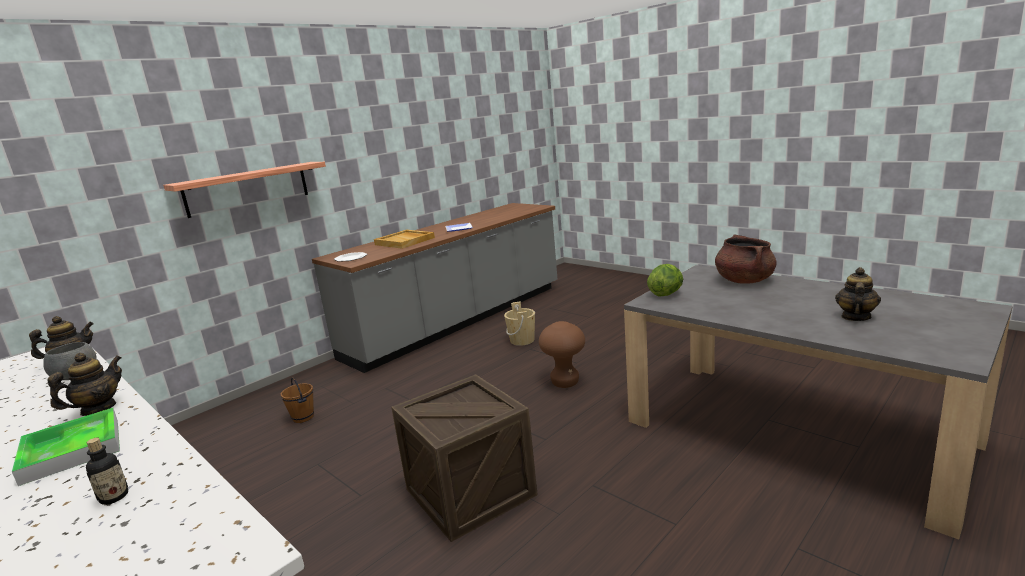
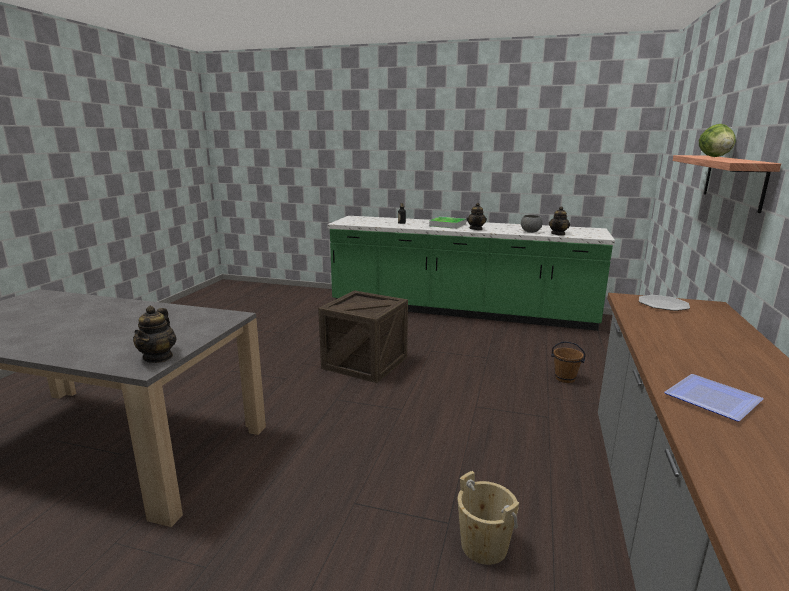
camera: 150 degrees right, 0 degrees up
(405, 241) = (700, 344): beige tray -> none
(565, 383) = (351, 462): brown stool -> none
(666, 294) = (209, 326): lettuce -> lettuce (714, 157)
(744, 280) = (103, 351): brown cooking pot -> none
(855, 317) = (50, 316): teapot -> teapot (158, 357)

